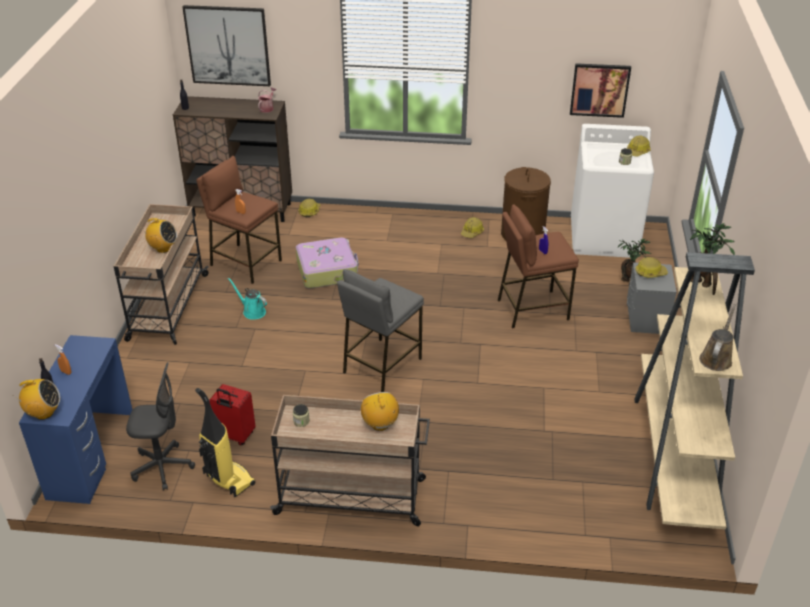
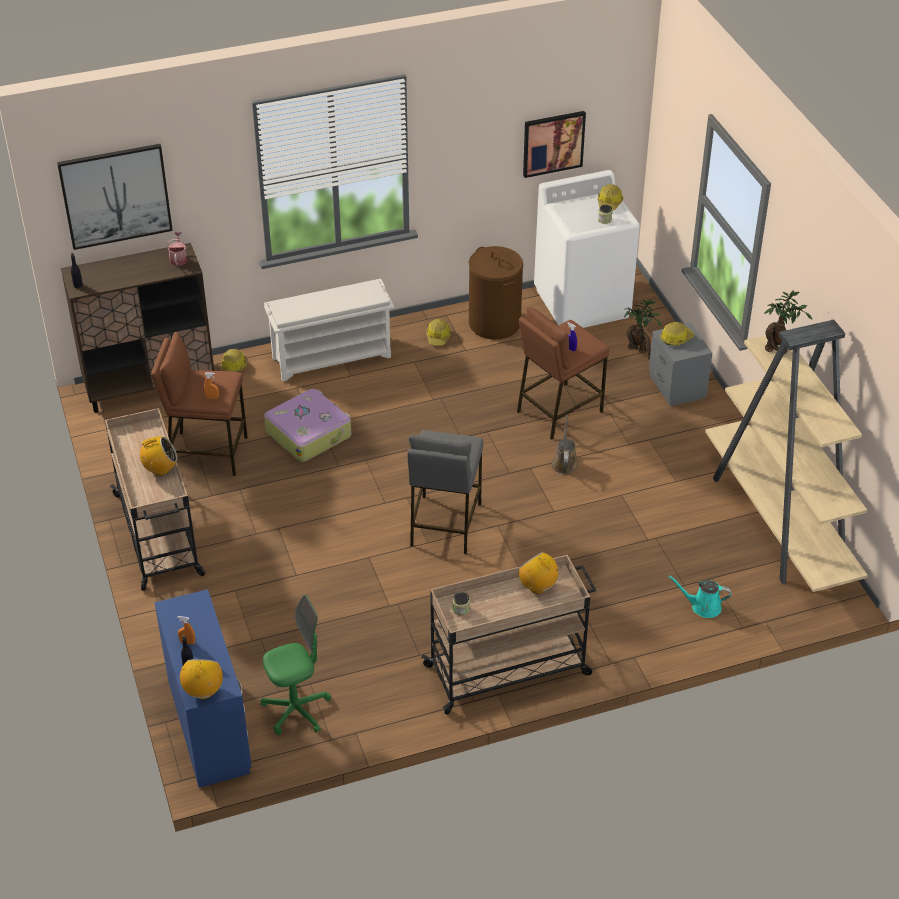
camera: 25 degrees left, 5 degrees up
(43, 413) = (203, 692): radio -> radio turned 60 degrees counterclockwise
(162, 467) = (296, 710): grey office chair -> green office chair
(228, 479) = (373, 698): vacuum cleaner -> none
(235, 436) = (347, 652): red suitcase -> none
(252, 311) = (260, 509): turquoise watering can -> turquoise watering can (702, 607)
(383, 225) = (332, 356): none -> white shoe rack
(716, 358) = (832, 424): brown watering can -> brown watering can (564, 462)

